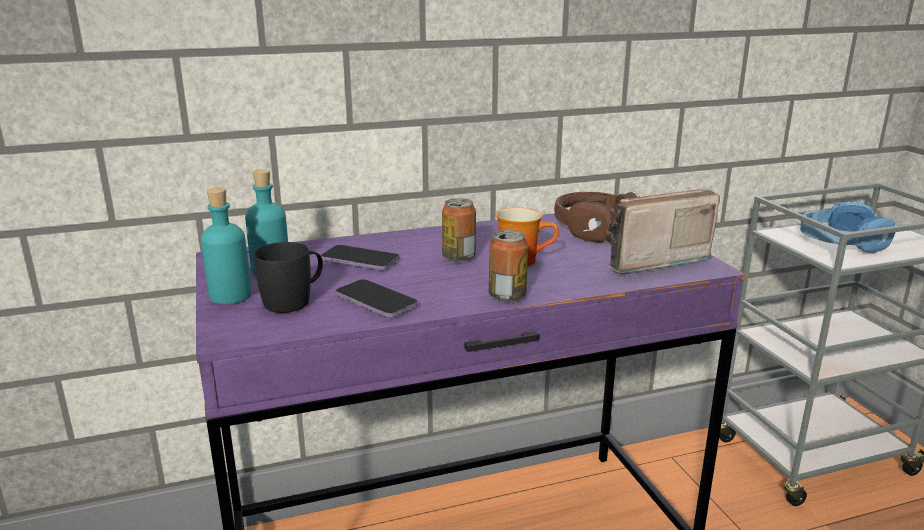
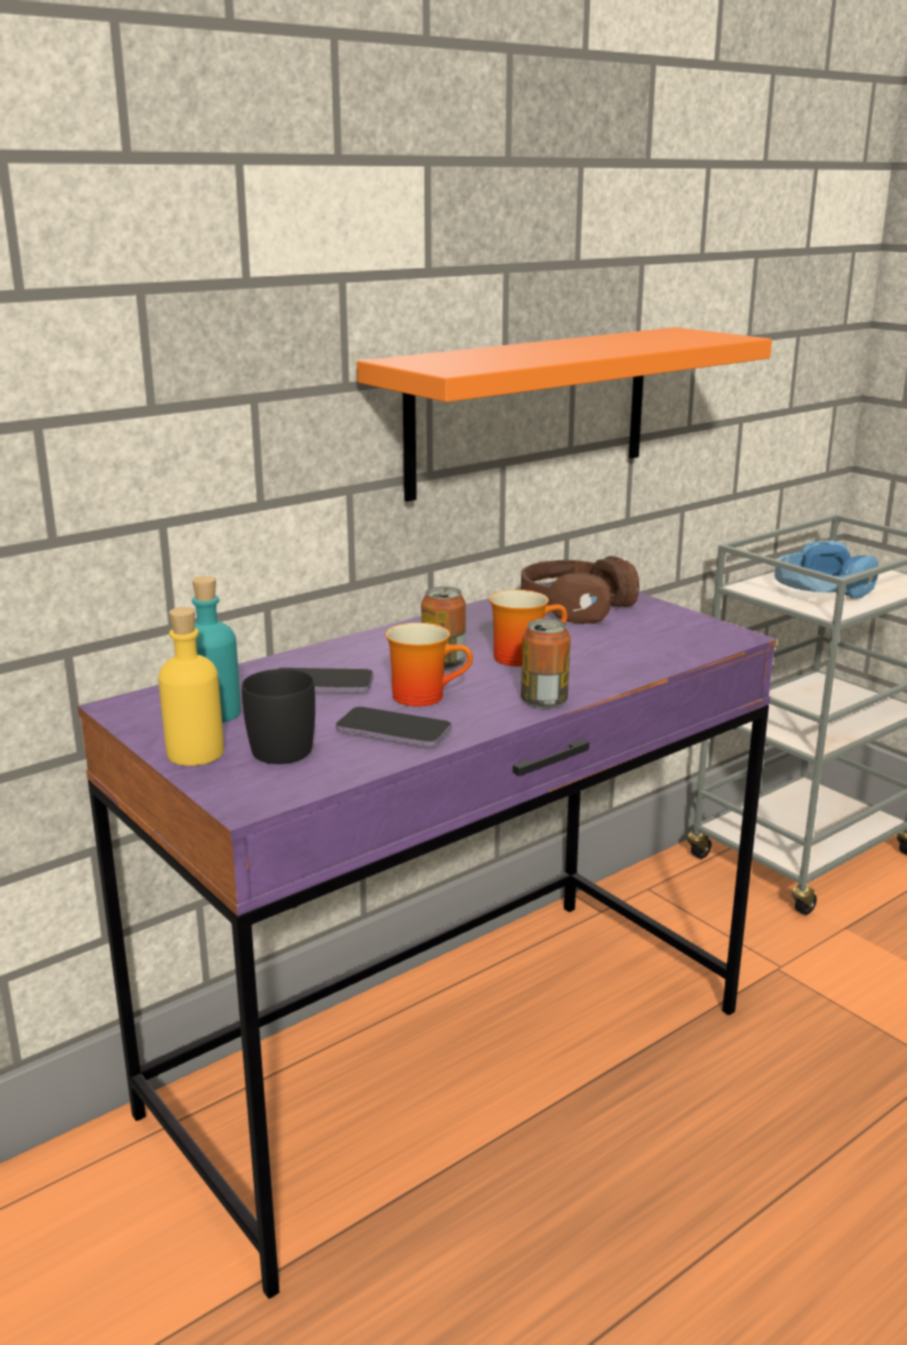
camera: 20 degrees left, 0 degrees up
(230, 295) = (195, 753): turquoise bottle -> yellow bottle
(423, 278) = (425, 695): none -> mug
(584, 74) = (530, 410): none -> orange shelf
(647, 260) = (664, 637): radio -> none

